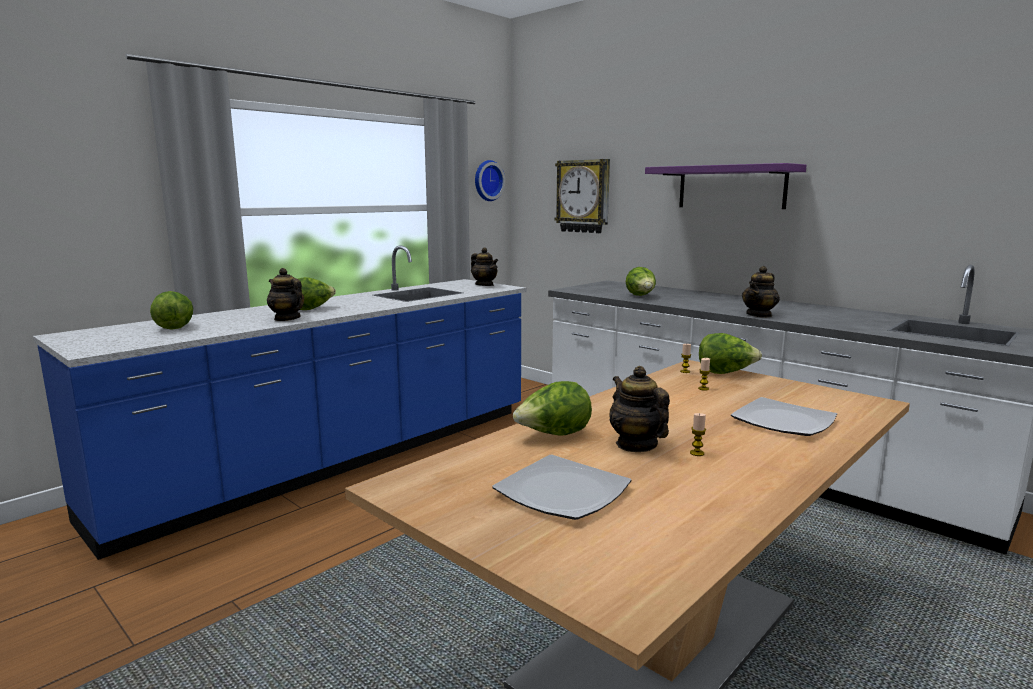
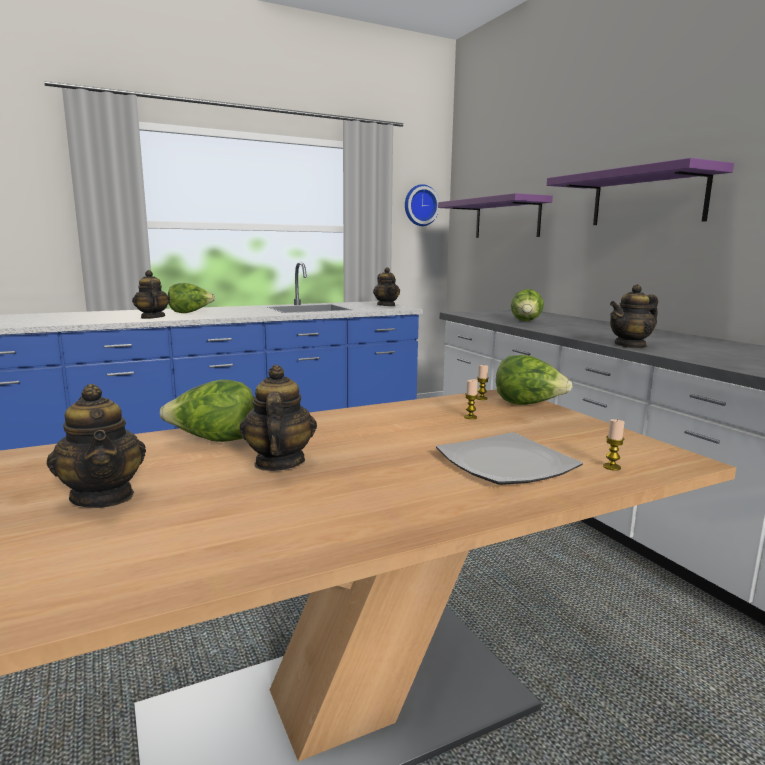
camera: 20 degrees right, 0 degrees up
(175, 327) = (56, 317): lettuce -> none
(562, 491) = (103, 496): plate -> teapot
(583, 196) = (507, 218): wall clock -> purple shelf
(697, 453) = (328, 482): candle -> candle (611, 467)

